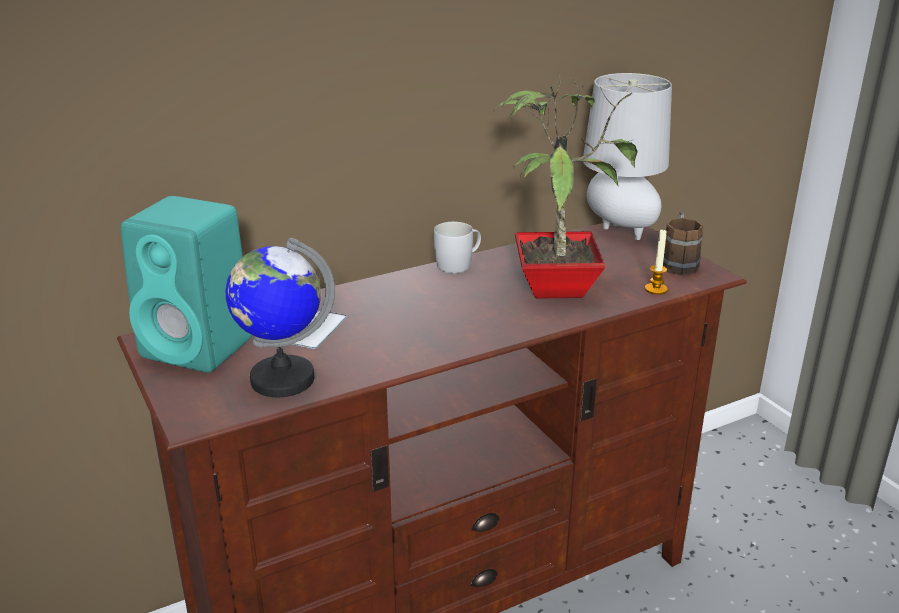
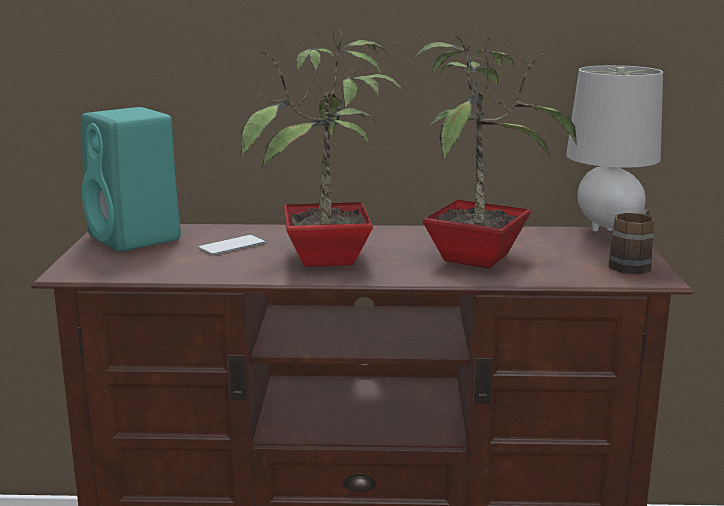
camera: 30 degrees right, 10 degrees down
(282, 379) = (161, 266): globe -> none
(433, 325) = (327, 260): none -> potted plant
(459, 264) = (412, 230): white mug -> none
(656, 289) = (576, 277): candle -> none

